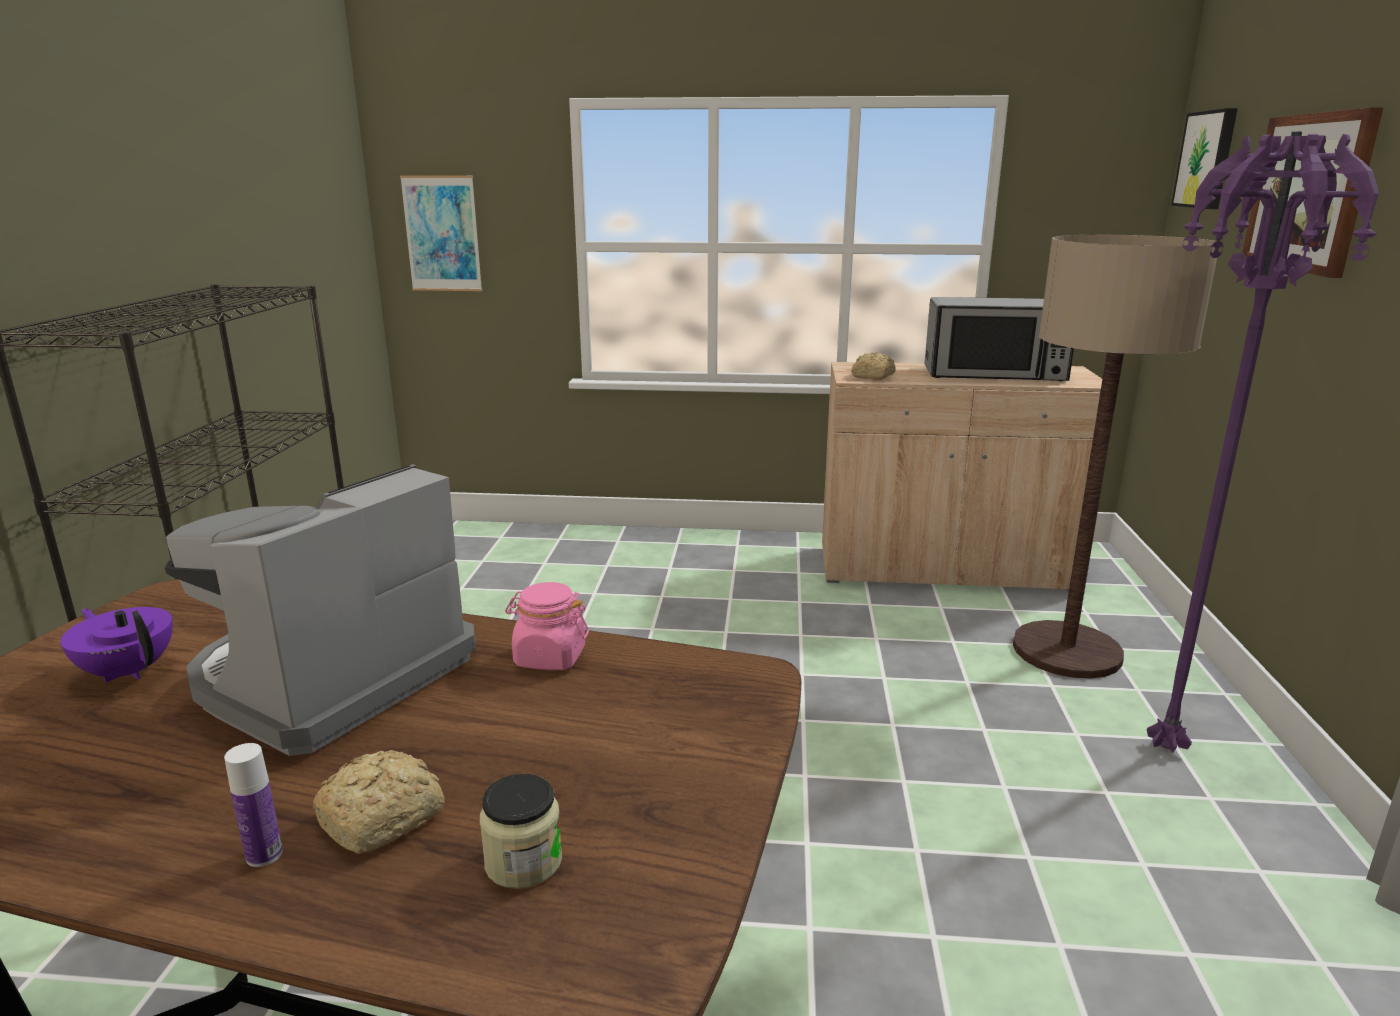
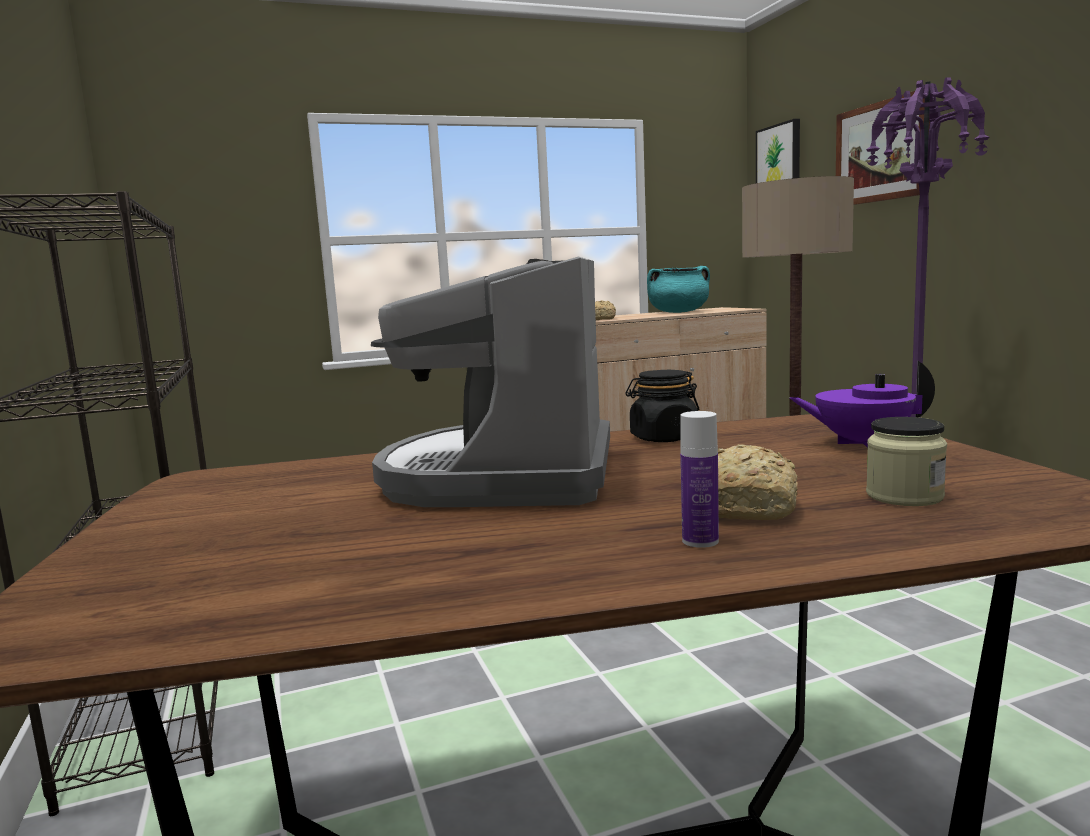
camera: 25 degrees left, 10 degrees down
(128, 671) = (275, 511): purple teapot -> purple teapot (861, 443)
(442, 234) = (184, 235): picture -> none
(549, 657) = (663, 438): pink jar -> black jar
(995, 374) = (678, 312): microwave -> turquoise cooking pot

